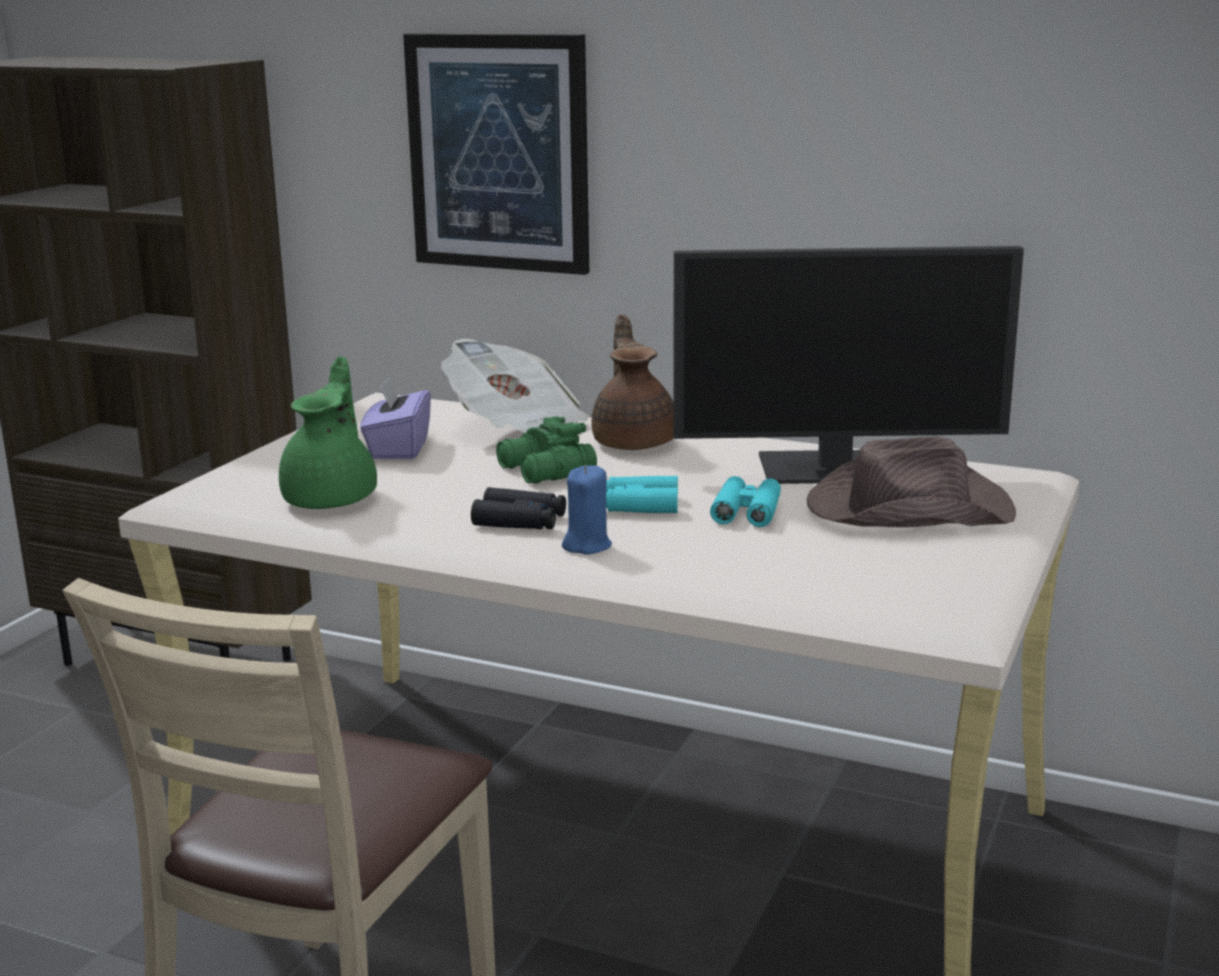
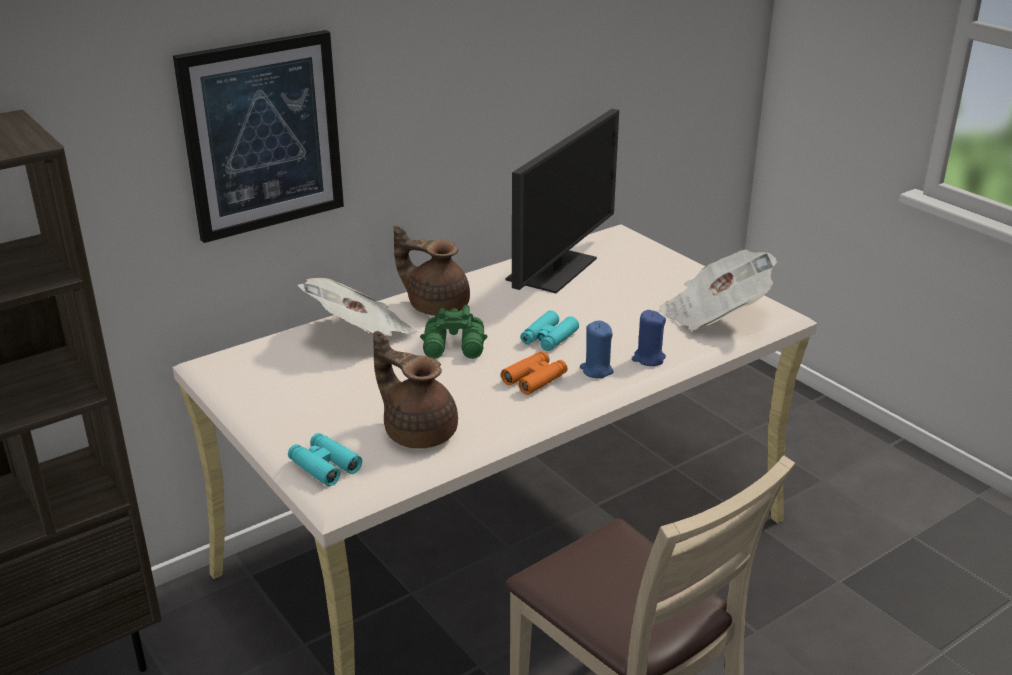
camera: 60 degrees left, 10 degrees up
(333, 499) = (418, 431): green teapot -> brown teapot
(398, 449) = (342, 384): purple tissue box -> none
(520, 521) = (534, 379): black binoculars -> orange binoculars
(662, 566) = (648, 359): none -> blue candle
(747, 511) = (592, 312): turquoise binoculars -> turquoise binoculars (324, 466)
(867, 579) = (714, 315): none -> newspaper
(906, 509) = (632, 274): brown hat -> none

